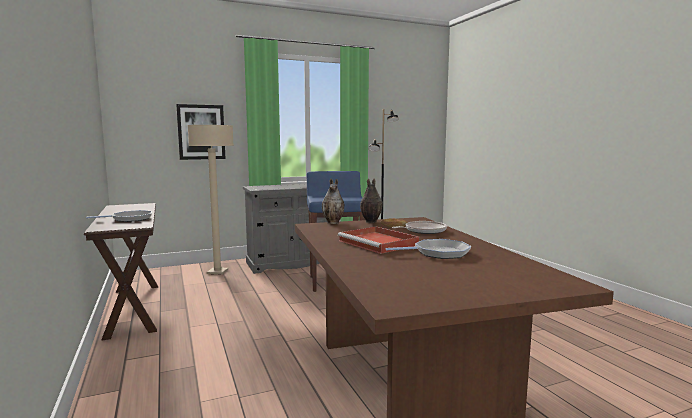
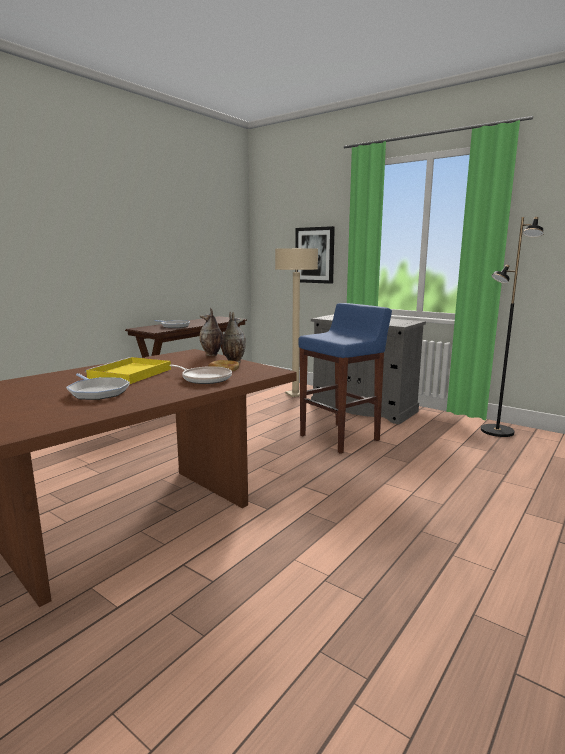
camera: 60 degrees right, 5 degrees up
(379, 243) = (129, 374): red tray -> yellow tray

